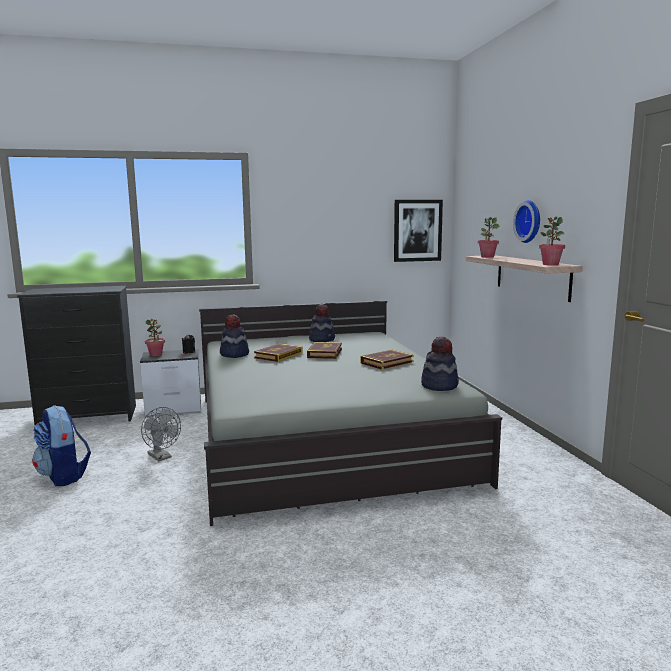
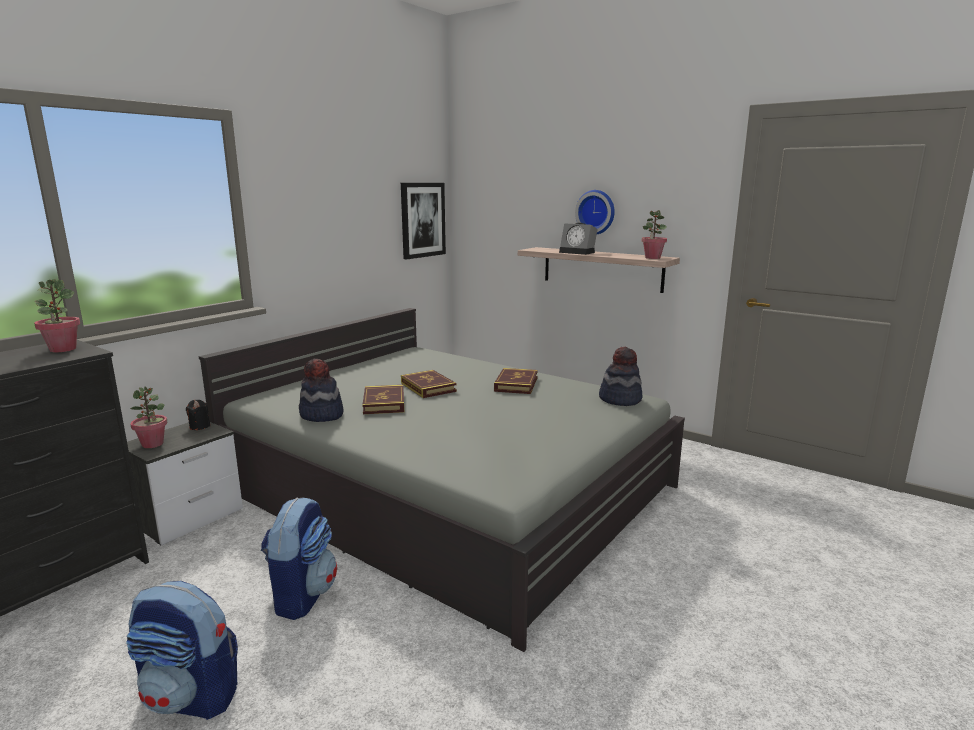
camera: 40 degrees left, 5 degrees up
(162, 457) = (302, 595): grey fan -> backpack
(322, 339) = (380, 370): hat -> none
(487, 257) = (547, 250): potted plant -> potted plant (63, 349)
(506, 259) = (578, 252): none -> alarm clock

